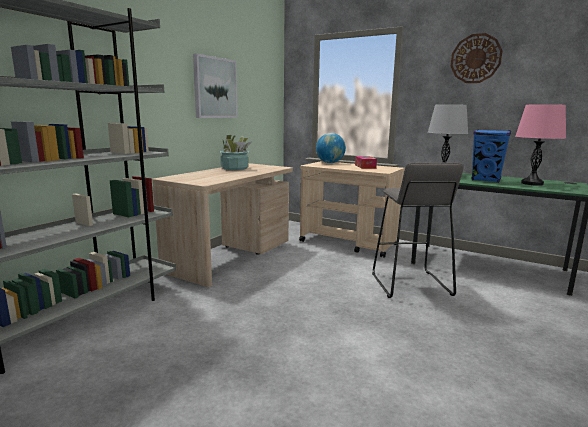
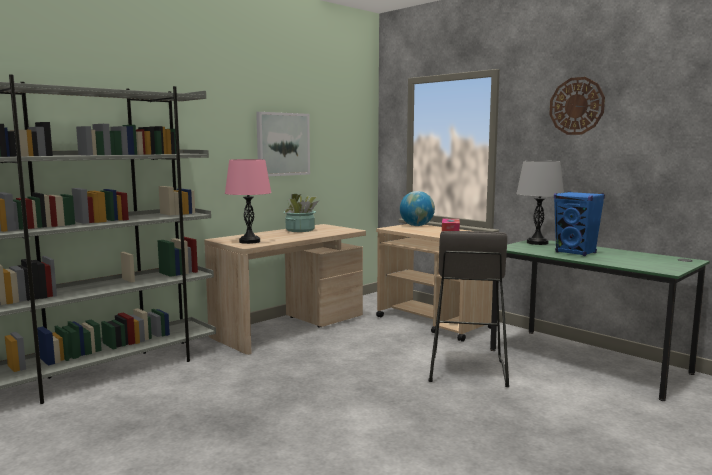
camera: 15 degrees right, 5 degrees down
(532, 183) = (627, 259): pink table lamp -> pink table lamp (249, 241)

